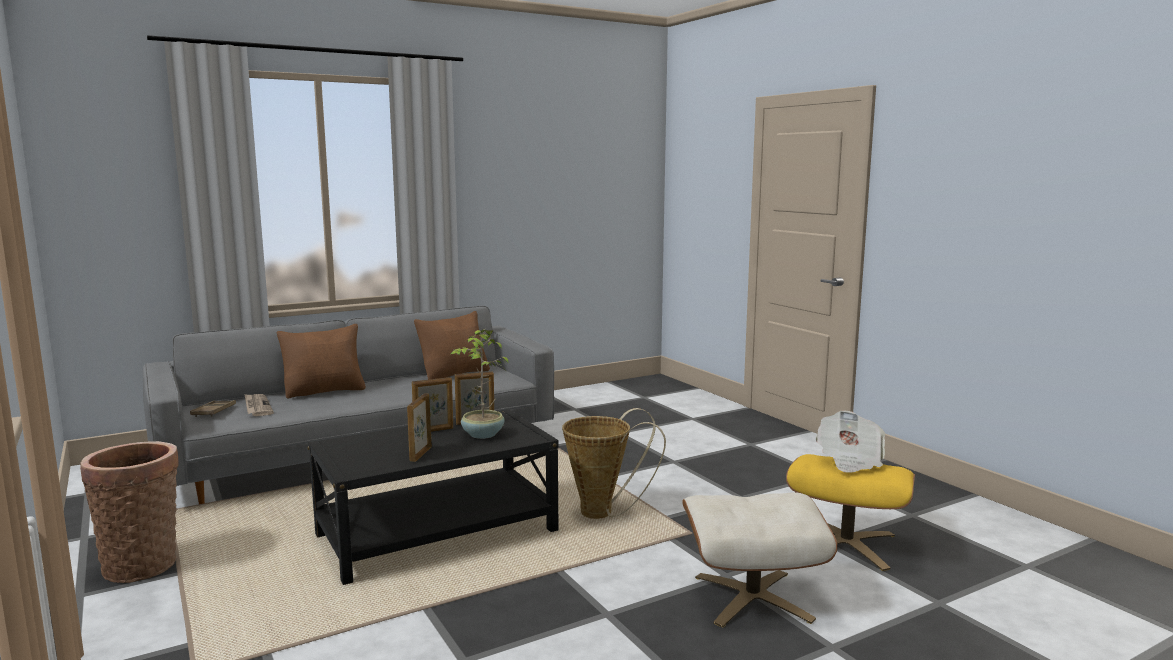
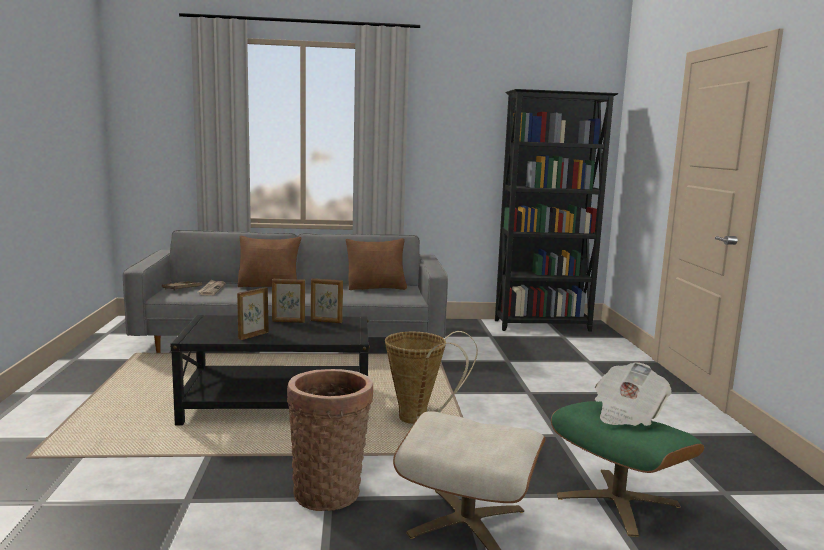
camera: 25 degrees right, 0 degrees up
(142, 564) = (83, 382): basket -> basket (329, 491)
(482, 435) = (317, 331): potted plant -> none
(614, 389) = (543, 326): none -> black bookcase
(846, 544) = (617, 501): yellow ottoman -> green ottoman

